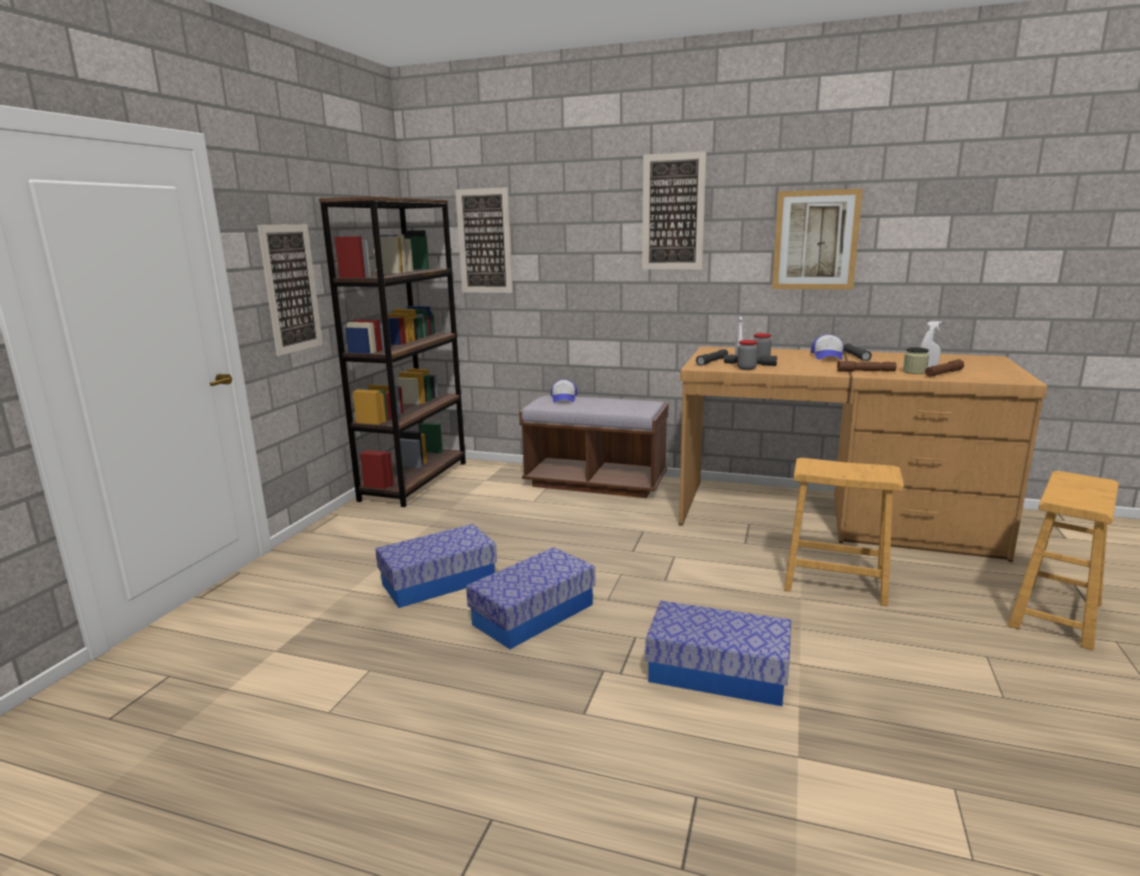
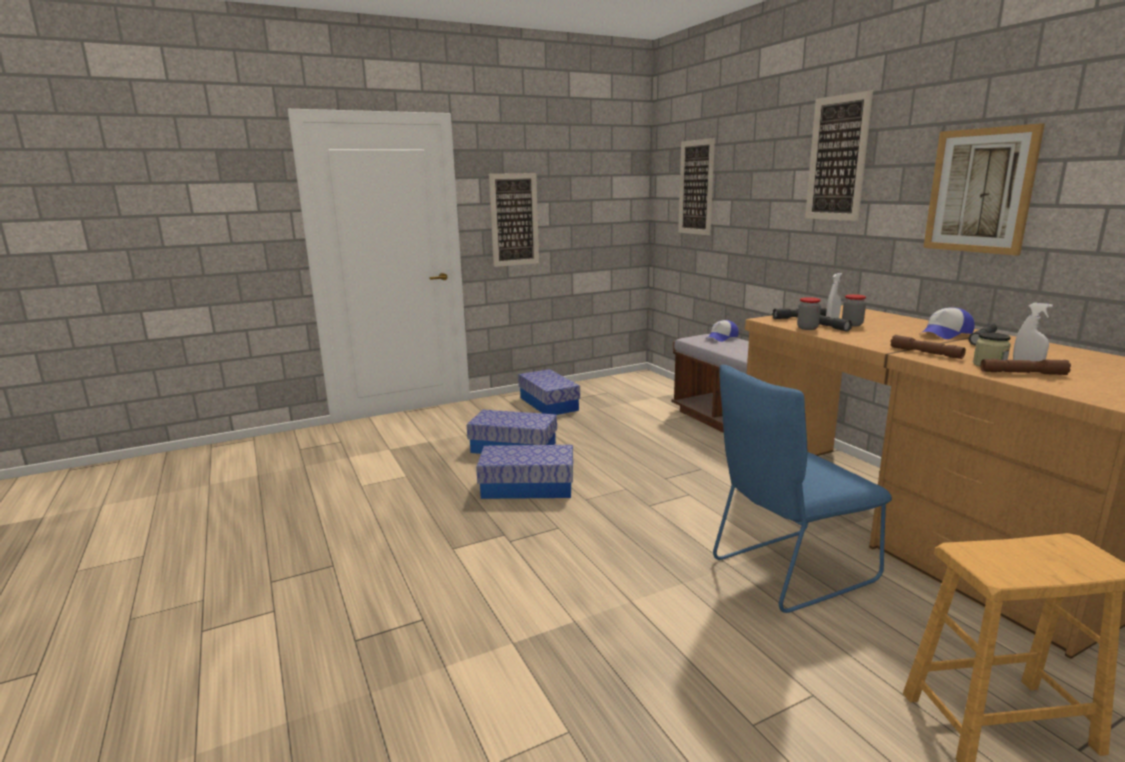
camera: 45 degrees right, 0 degrees up
(415, 481) = (609, 384): brown bookcase -> none
(717, 672) = (565, 573): storage box -> storage box (549, 404)
(835, 583) = (788, 572): brown stool -> blue chair

